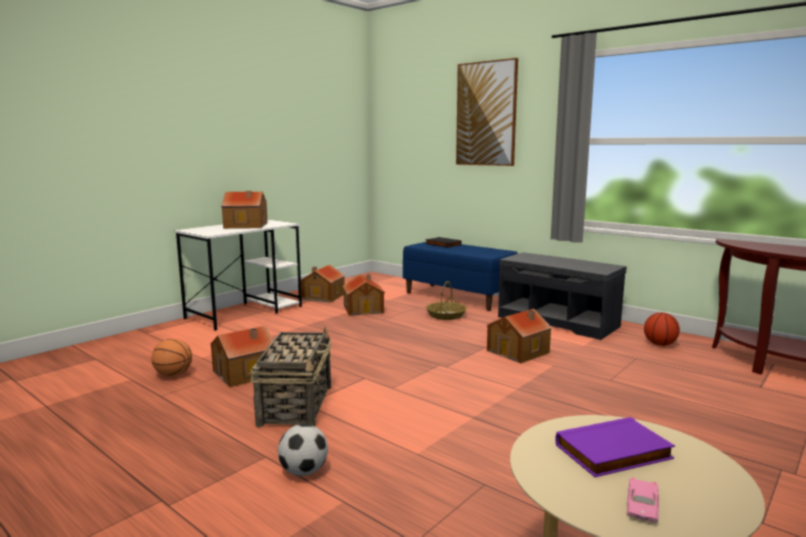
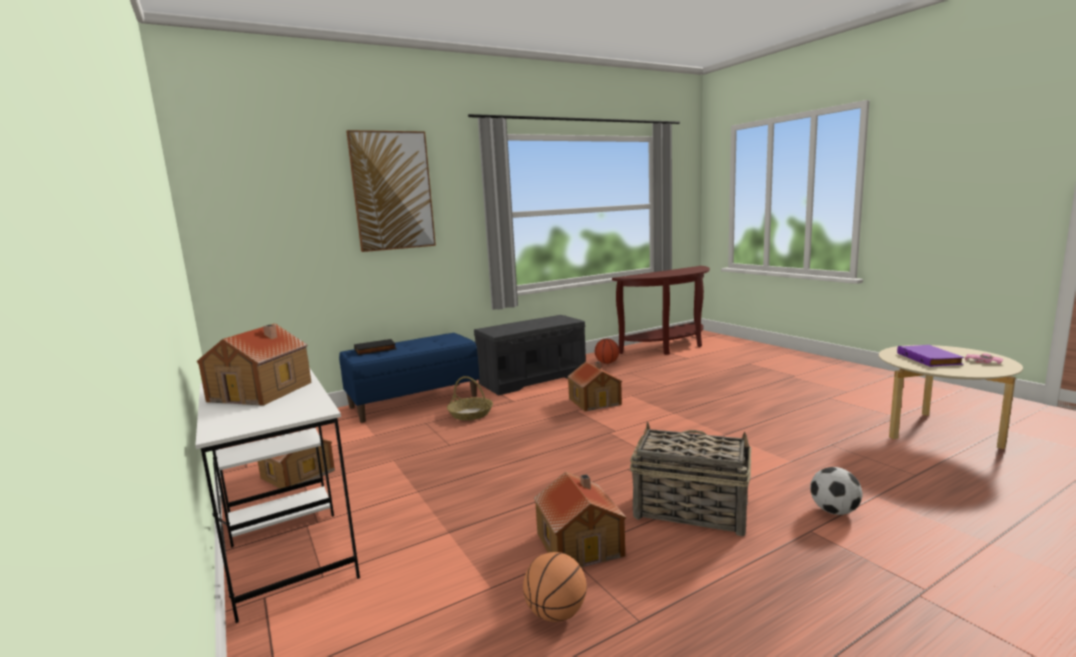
camera: 70 degrees left, 0 degrees up
(364, 309) = (395, 451): toy house -> none

